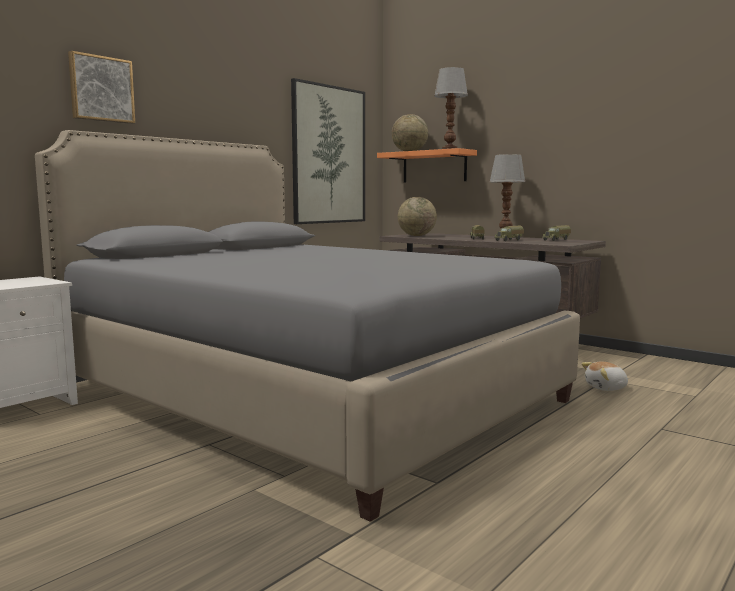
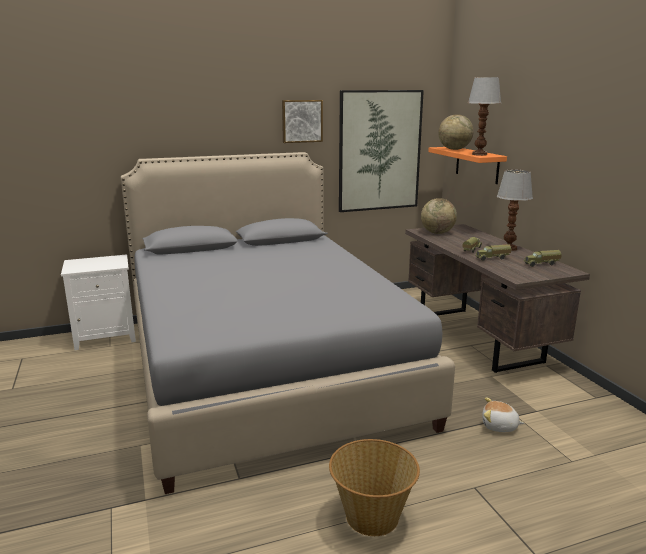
camera: 30 degrees right, 10 degrees up
(101, 89) = (168, 125): picture -> picture (301, 121)
(621, 471) = (372, 517): none -> basket

